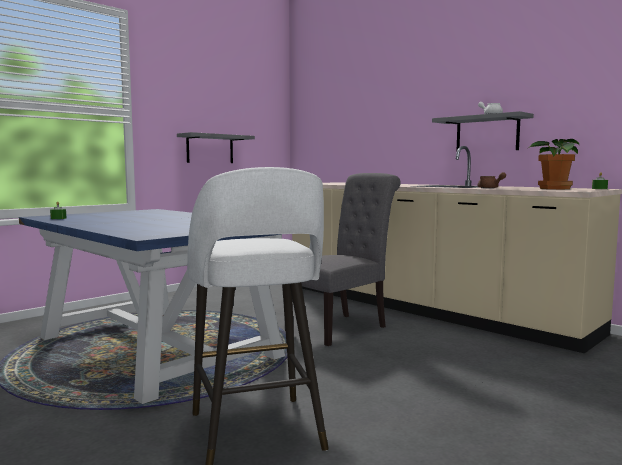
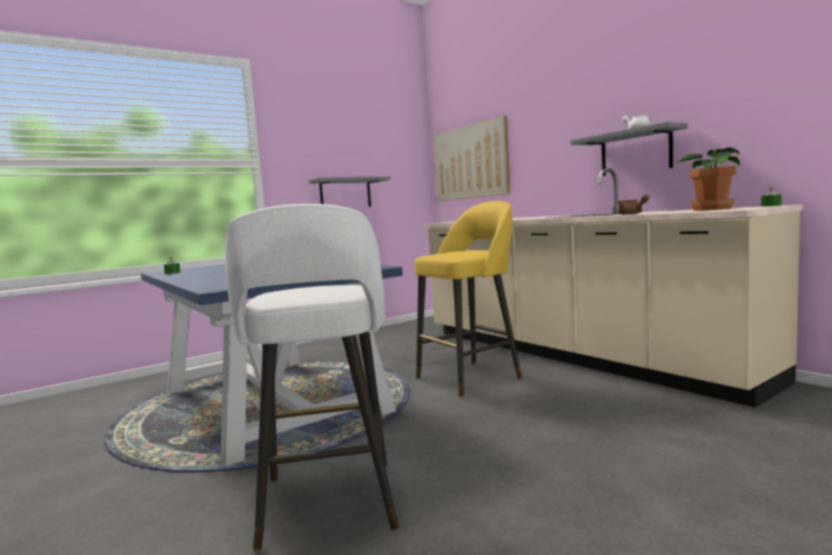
camera: 10 degrees right, 0 degrees up
(329, 128) = (470, 162): none -> picture
(341, 327) = (471, 377): grey chair -> yellow stool

